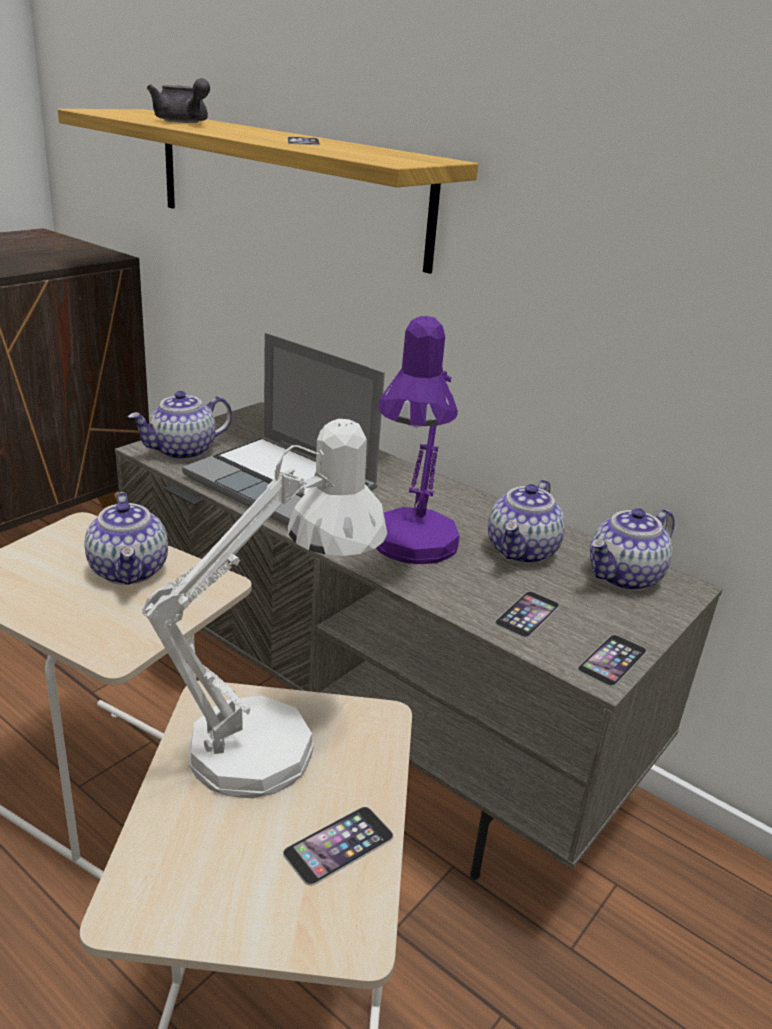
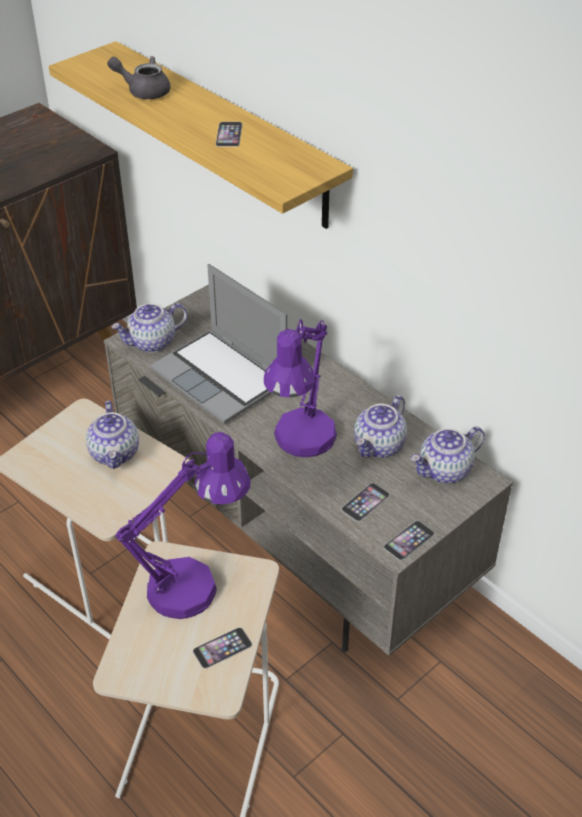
camera: 10 degrees right, 15 degrees up
(183, 122) = (144, 91): grey teapot -> grey teapot turned 135 degrees clockwise
(274, 740) = (195, 584): white table lamp -> purple table lamp

